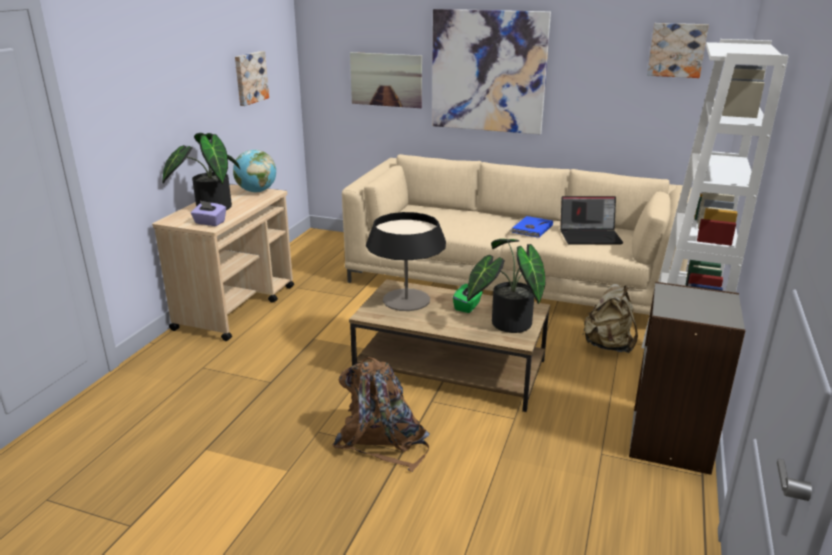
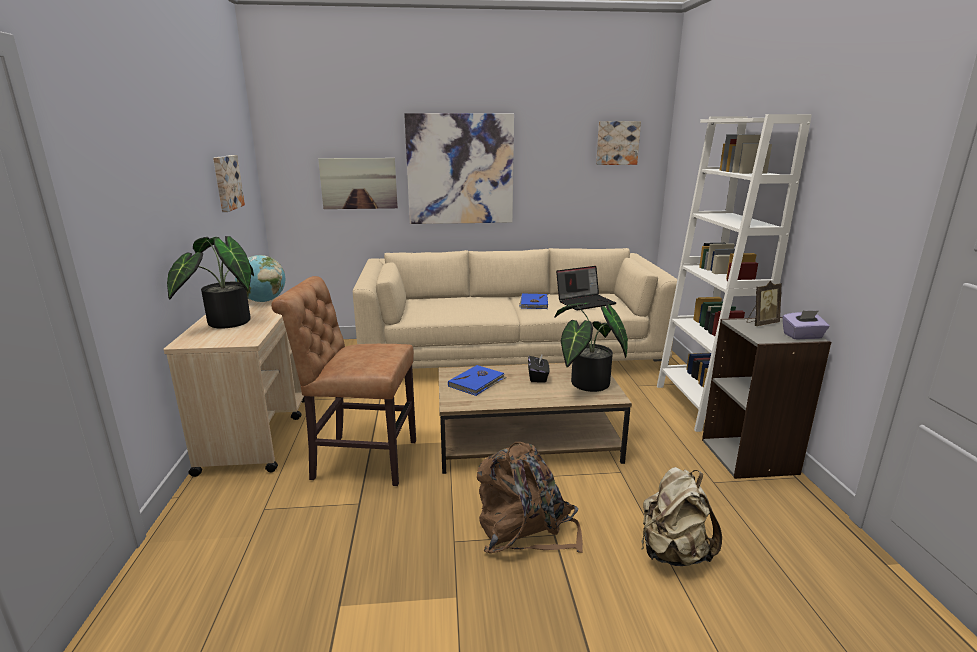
camera: 25 degrees left, 5 degrees down
(209, 223) = (240, 337): purple tissue box -> purple tissue box (802, 336)
(296, 347) = (359, 459): none -> brown chair
(406, 300) = (477, 382): table lamp -> blue book
(467, 306) = (538, 377): green tissue box -> black tissue box
(608, 345) = (633, 391): beige backpack -> beige backpack (673, 553)
(694, 295) = (761, 323): none -> picture frame

